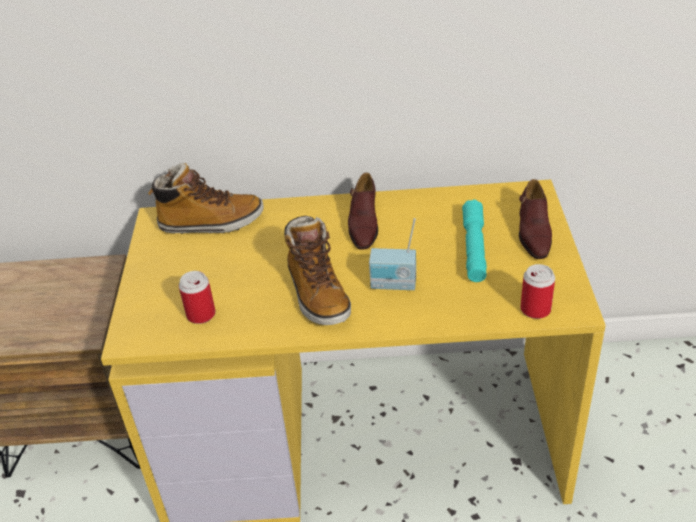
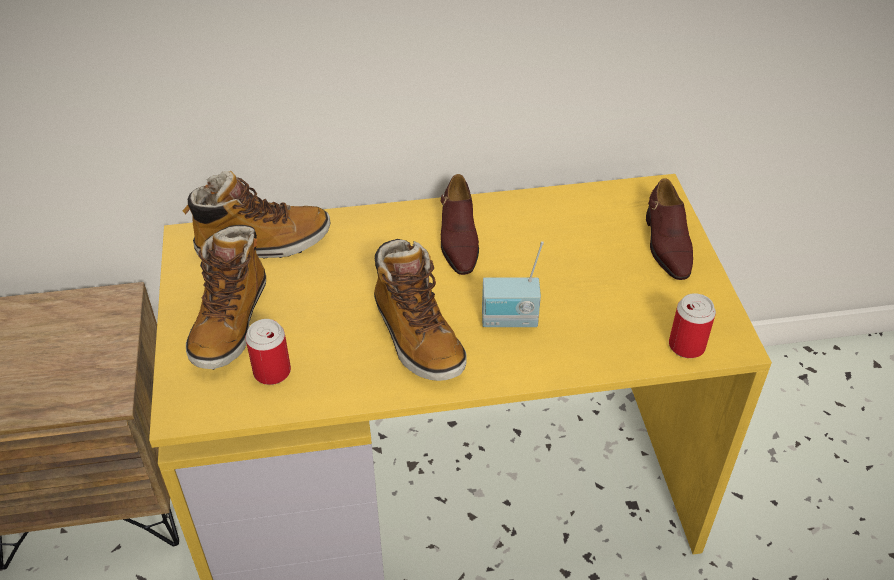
camera: 10 degrees left, 5 degrees up
(176, 278) = (230, 322): none -> boot
(474, 248) = (599, 267): turquoise flashlight -> none

